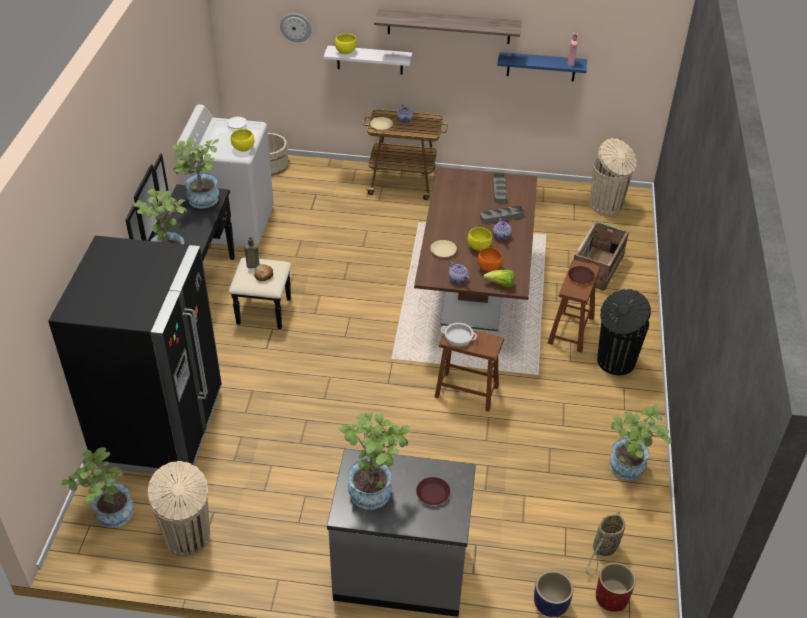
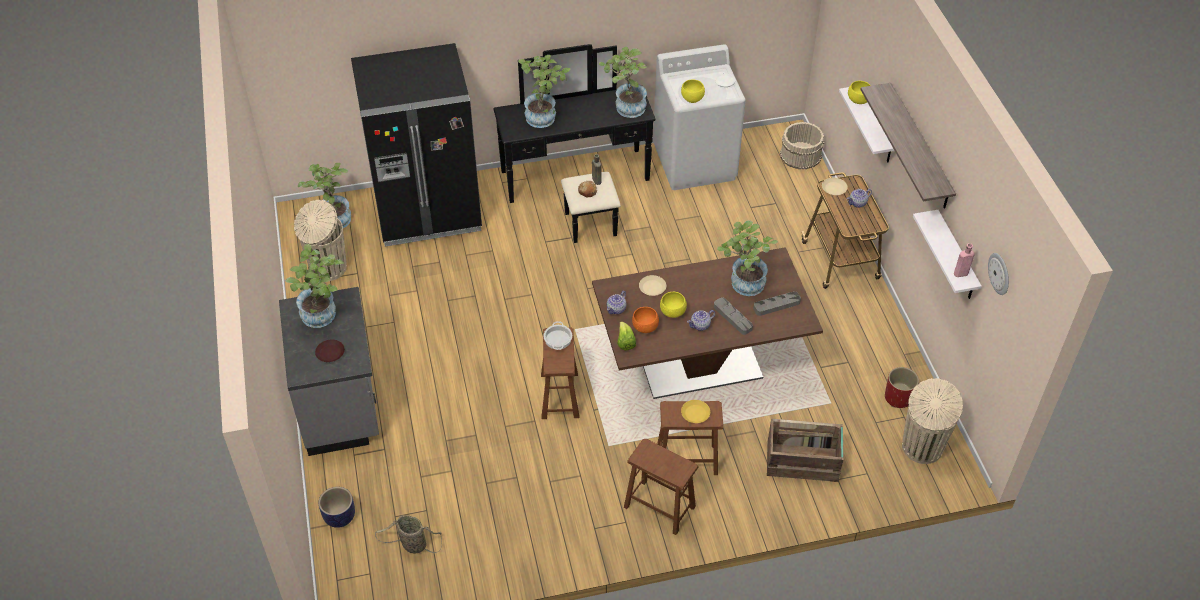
camera: 70 degrees right, 5 degrees up
(296, 27) = (852, 48): wall clock -> wall clock (999, 273)
(541, 67) = (956, 257): blue shelf -> white shelf
(580, 277) = (695, 413): brown plate -> yellow plate
(611, 598) = (361, 561): red planter -> red planter (898, 398)
(615, 362) = (659, 507): black trash can -> brown stool
(628, 471) = (513, 547): potted plant -> potted plant (743, 285)

